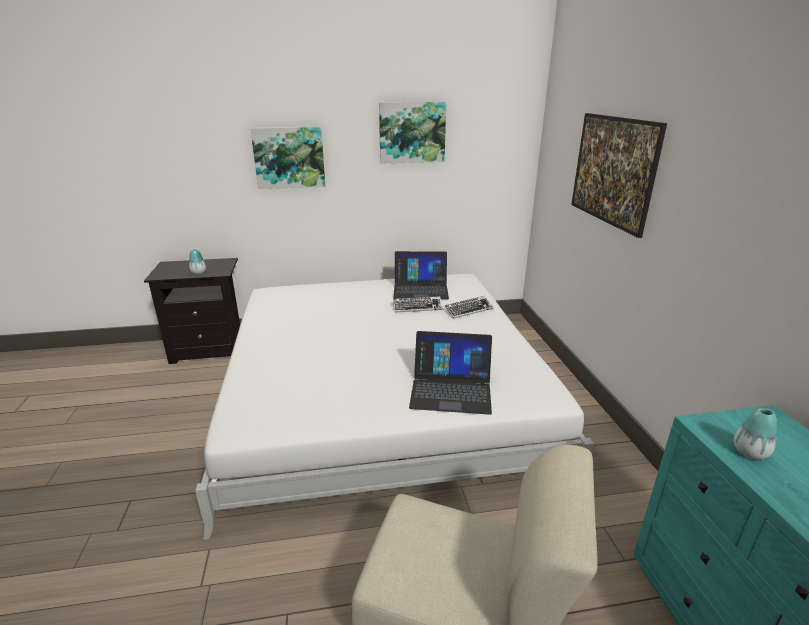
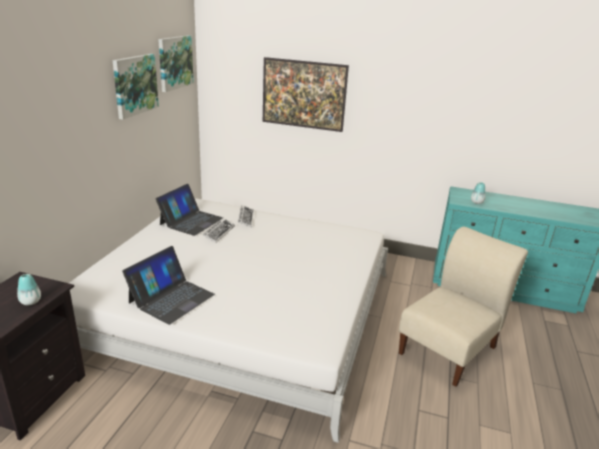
camera: 65 degrees left, 0 degrees up
(289, 157) = (51, 133): picture -> picture (175, 62)
(451, 389) = (337, 257): laptop -> laptop (171, 298)

